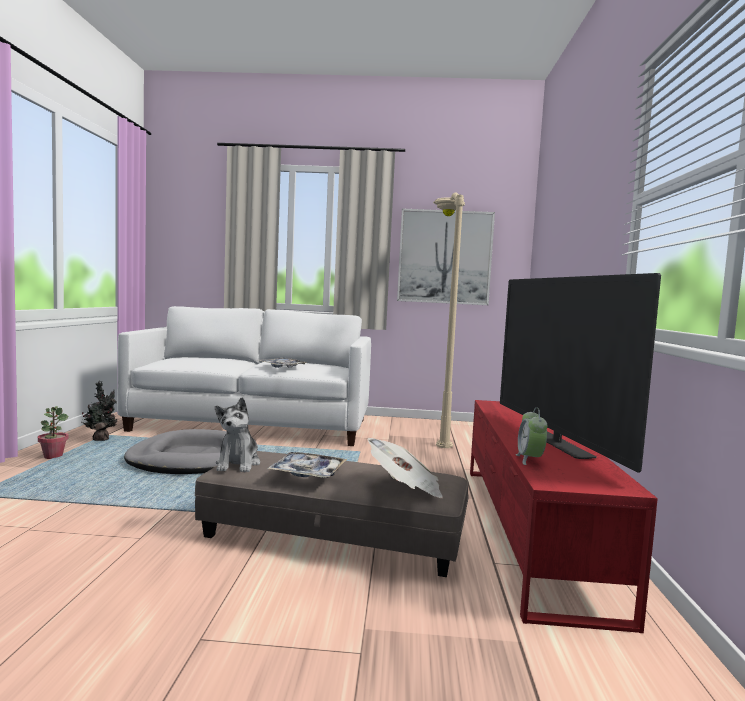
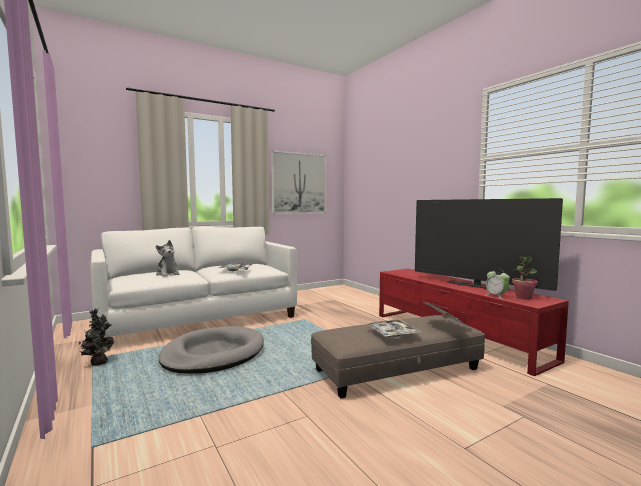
camera: 35 degrees left, 0 degrees up
(53, 456) = (86, 390): potted plant -> potted plant (523, 297)
(238, 464) = (345, 340): plush toy -> plush toy (168, 274)
(437, 432) = (318, 297): beige floor lamp -> none

